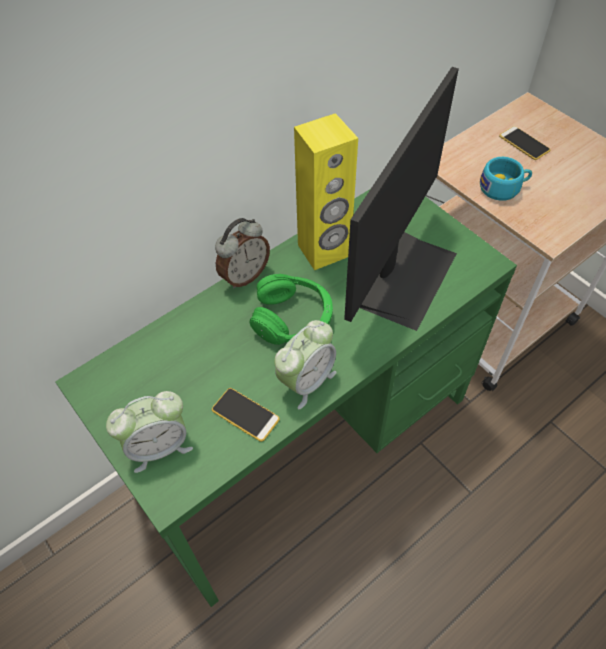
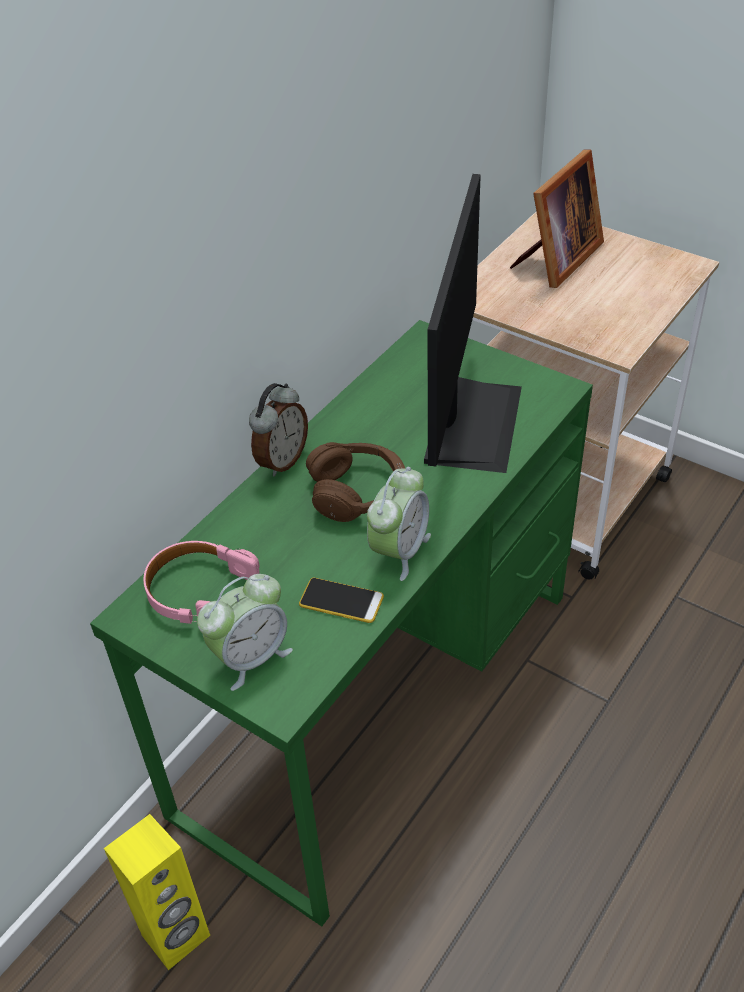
camera: 15 degrees left, 10 degrees down
(142, 376) = (199, 592): none -> pink headphones
(293, 318) = (358, 492): green headphones -> brown headphones
(324, 251) = (367, 415): yellow speaker -> yellow speaker (176, 936)
(503, 188) = (550, 310): turquoise cup -> none
(524, 143) = (556, 261): phone -> picture frame

